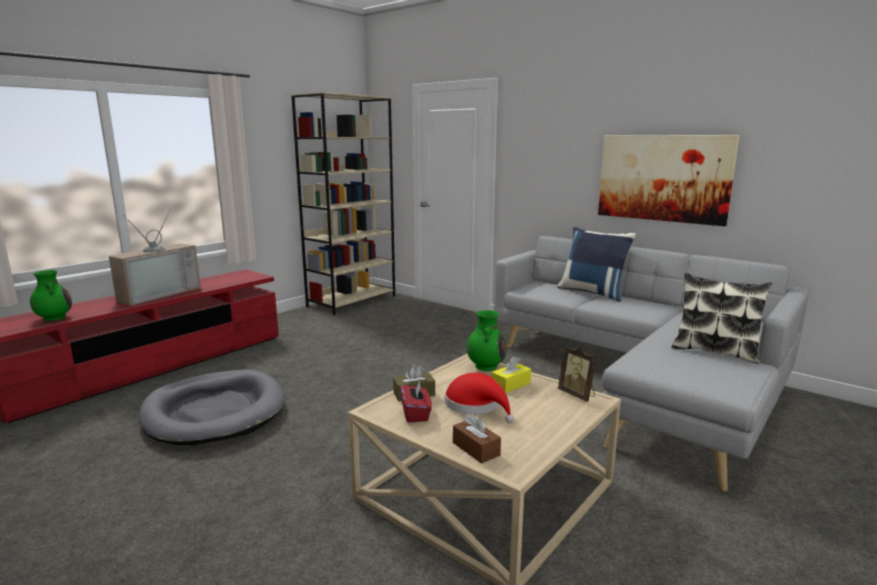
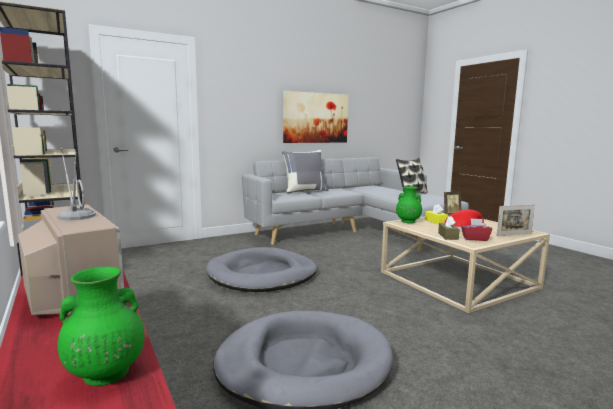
camera: 70 degrees left, 5 degrees down
(401, 362) = (262, 274): none -> grey dog bed
(476, 449) = (514, 234): brown tissue box -> picture frame
(593, 292) = (304, 191): blue pillow -> grey pillow

